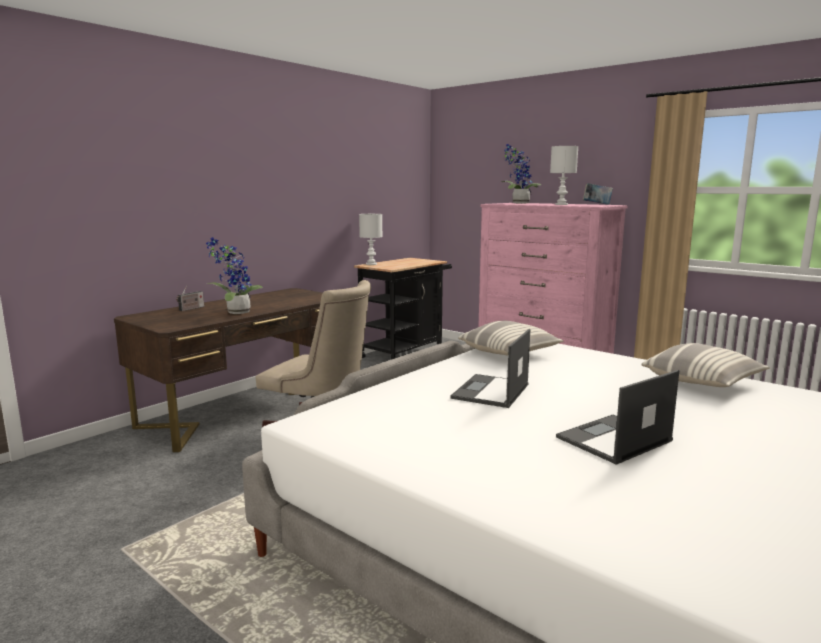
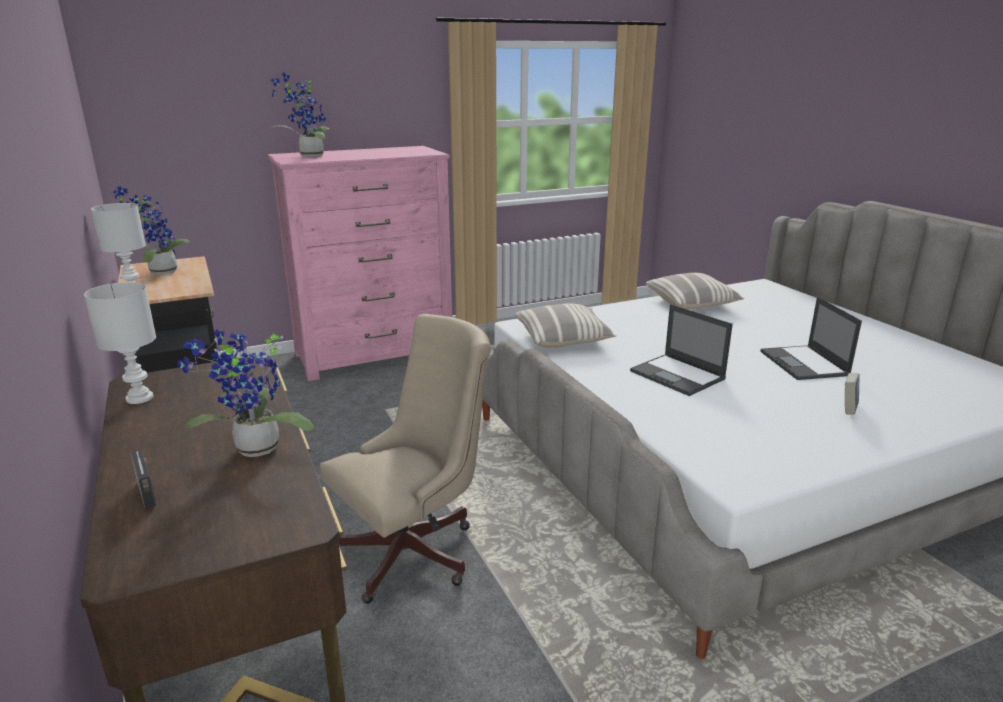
camera: 65 degrees left, 10 degrees up
(408, 261) = (159, 272): none -> potted plant
(561, 204) = (378, 153): white table lamp -> white table lamp (141, 398)
(597, 204) = (401, 148): book -> book (848, 410)

